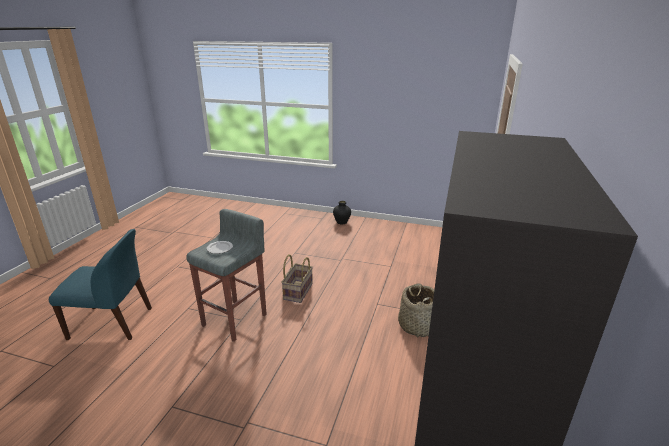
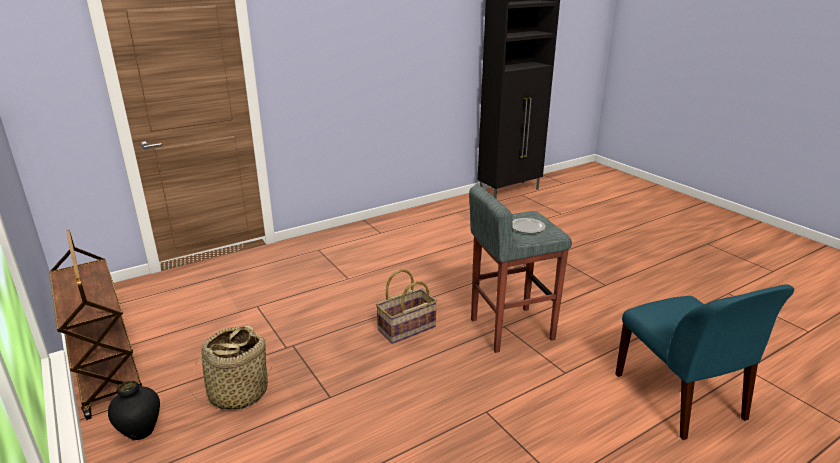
camera: 140 degrees left, 0 degrees up
(113, 323) = (680, 398): blue chair -> blue chair turned 150 degrees counterclockwise
(387, 225) = (107, 373): none -> brown cart
(417, 325) = (348, 251): basket -> basket (238, 393)

